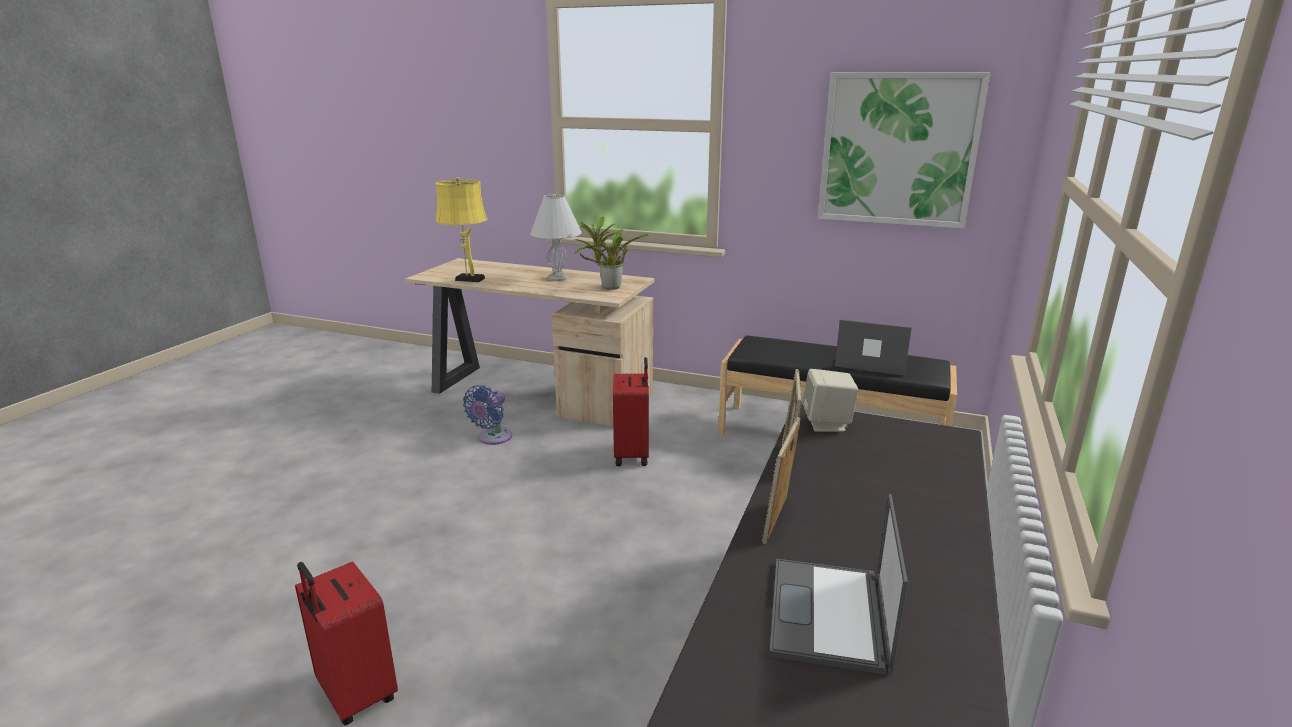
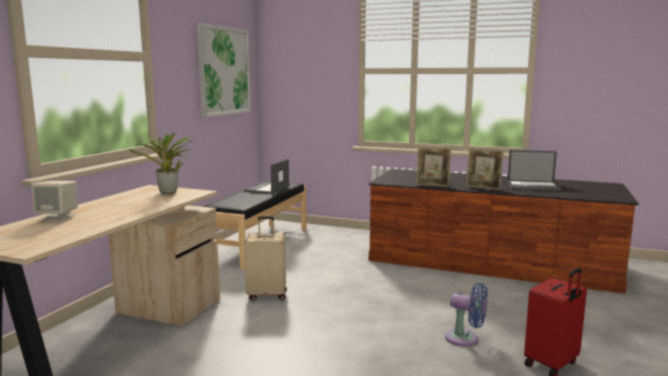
camera: 90 degrees left, 10 degrees down
(467, 279) = (75, 232): yellow table lamp -> none
(492, 438) = (215, 354): blue fan -> blue fan (465, 339)
(558, 278) = (117, 204): white table lamp -> none
(633, 455) = (267, 295): red suitcase -> beige suitcase
(827, 424) = (392, 180): beige speaker -> beige speaker (58, 217)

